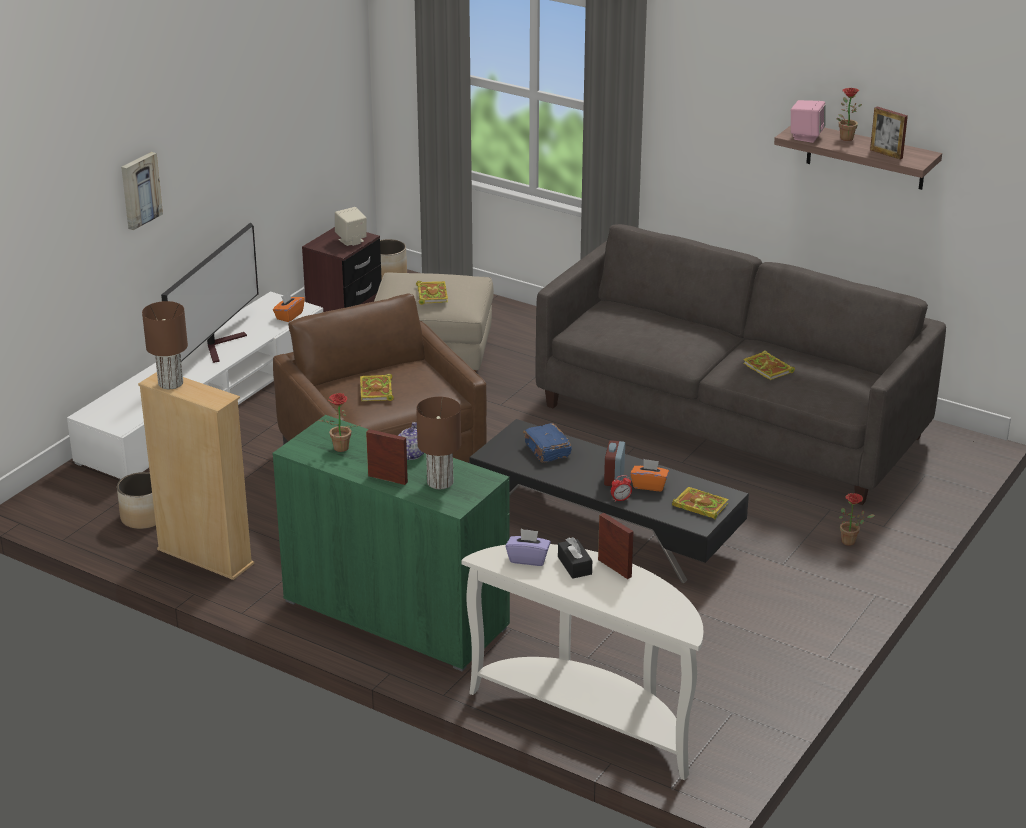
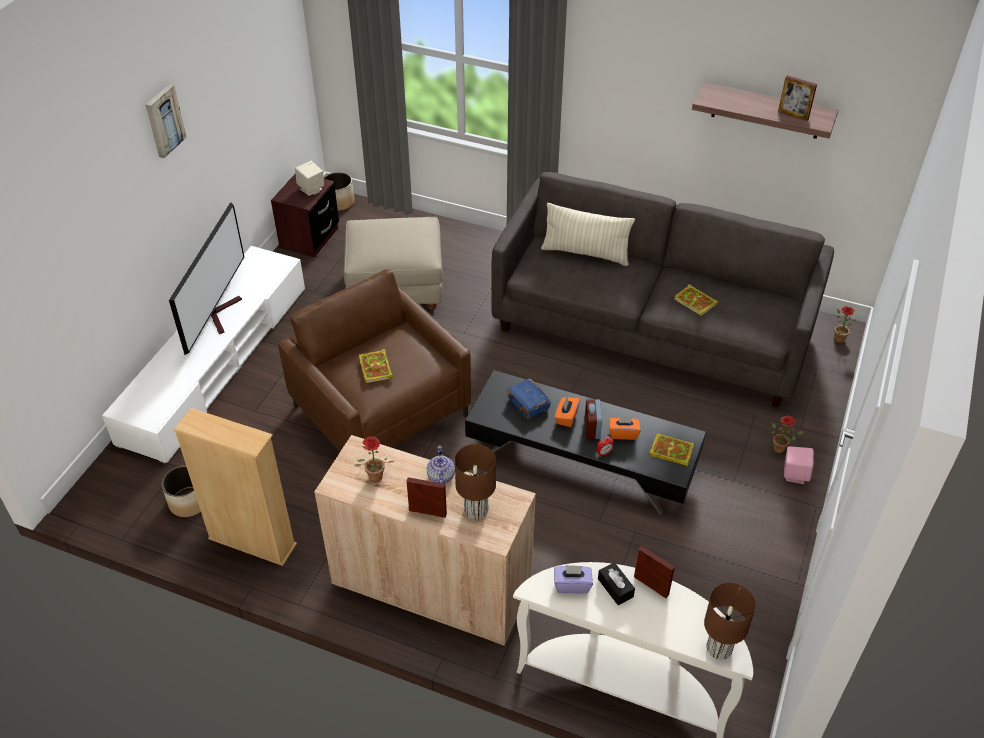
camera: 10 degrees left, 15 degrees up
(140, 190) = (131, 206): picture -> picture (164, 120)
(170, 383) = (203, 426): brown table lamp -> brown table lamp (718, 648)
(289, 316) = (273, 272): orange tissue box -> orange tissue box (566, 417)
(396, 613) = (431, 585): green cabinet -> beige cabinet
(431, 294) = (394, 245): book -> none
(652, 317) = (585, 253): none -> beige pillow
(806, 137) = (719, 100): pink speaker -> pink speaker (794, 474)
(845, 137) = (751, 98): potted plant -> potted plant (837, 338)

